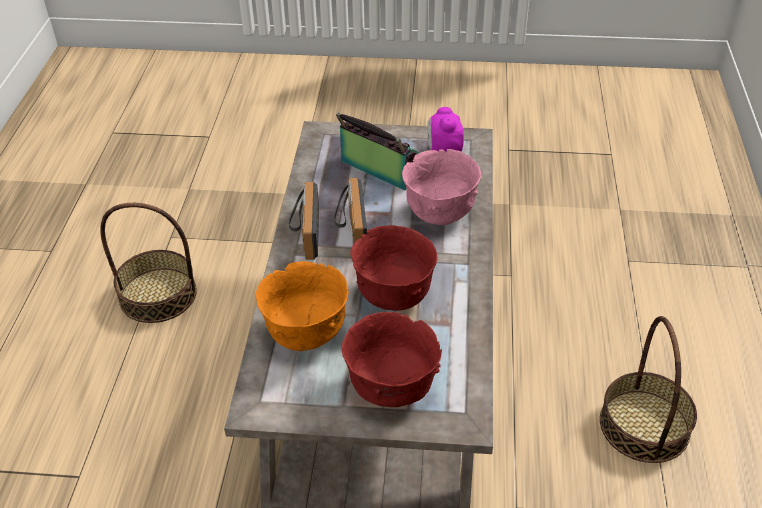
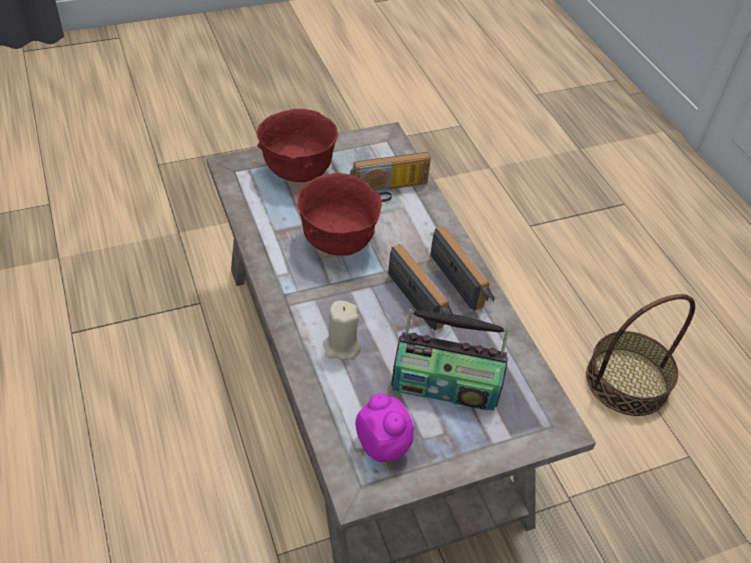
camera: 150 degrees right, 5 degrees up
(306, 334) = (389, 191): orange bowl -> radio
(440, 213) = (341, 346): pink bowl -> beige candle
(644, 426) = (94, 408): basket -> none

